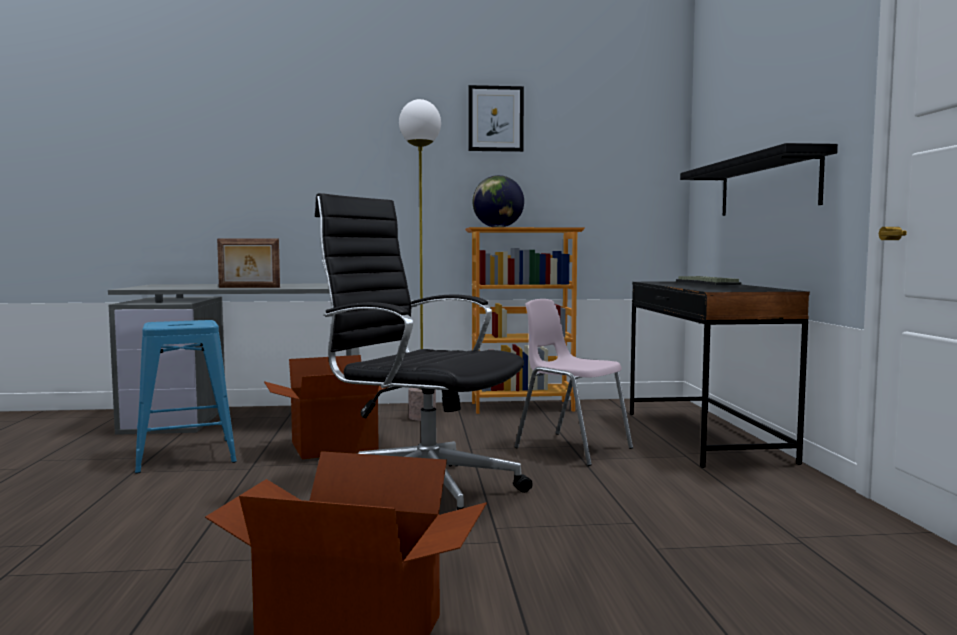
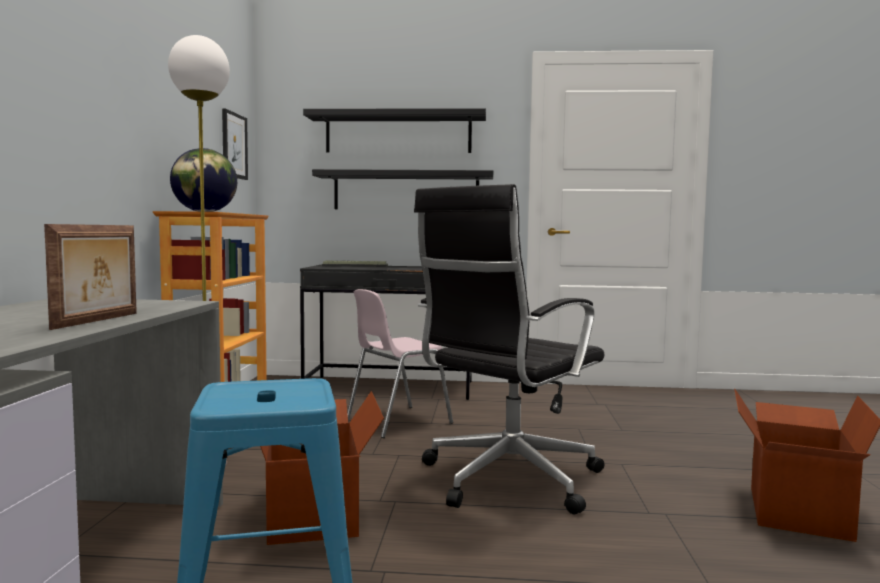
camera: 80 degrees left, 0 degrees up
(495, 119) = (163, 72): picture -> picture (234, 145)
(764, 110) = (398, 133): none -> black shelf

